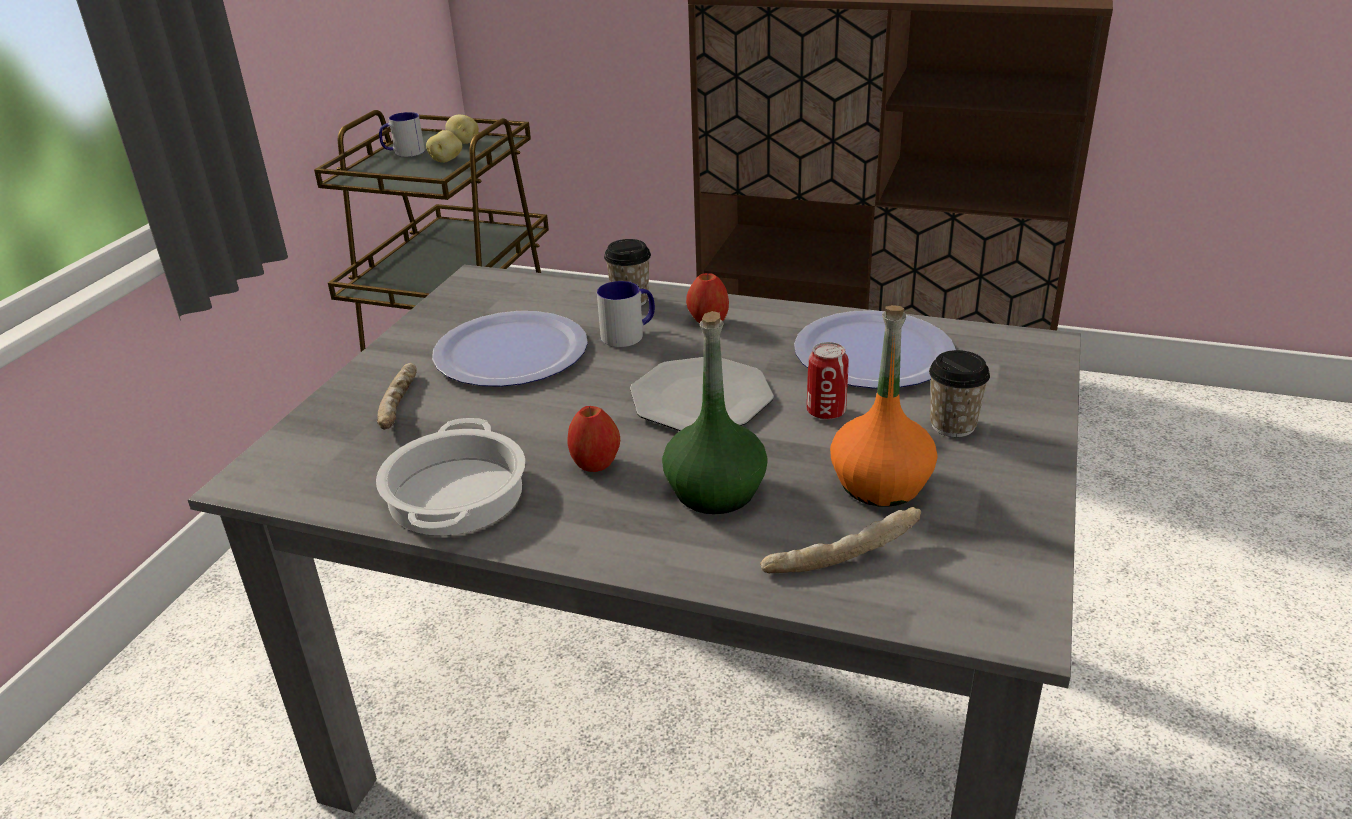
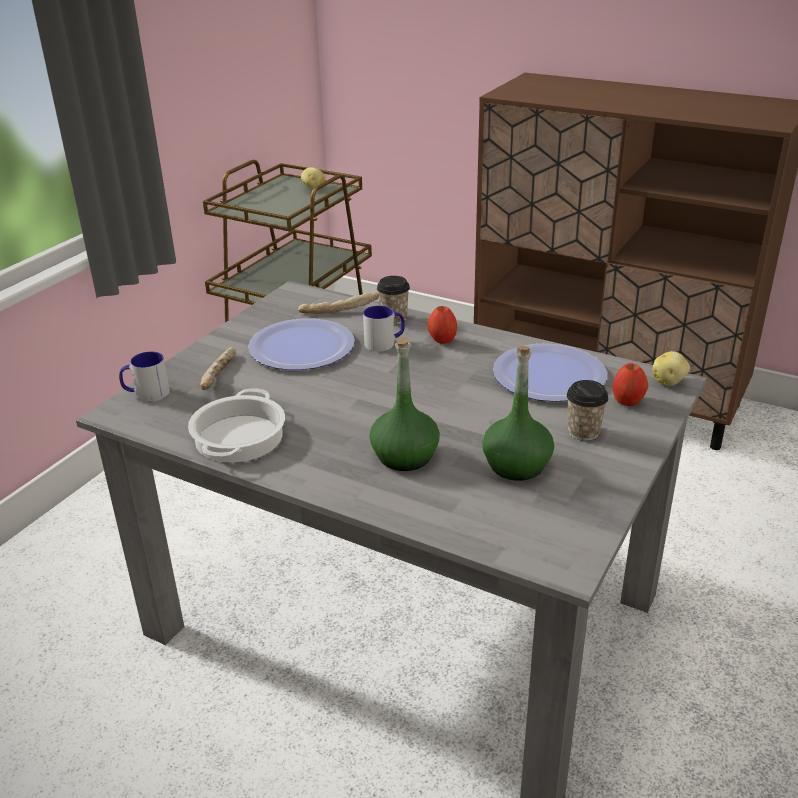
camera: 10 degrees right, 0 degrees up
(403, 153) = (269, 192): mug -> mug (146, 394)
(446, 160) = (297, 201): potato -> potato (669, 381)
(595, 464) = (333, 429): apple -> apple (627, 401)
(701, 398) = (418, 393): plate -> none
(826, 412) = (499, 412): can -> none
(840, 554) = (471, 506): bread -> bread (339, 310)
(880, 484) = (516, 465): orange bottle -> green bottle

